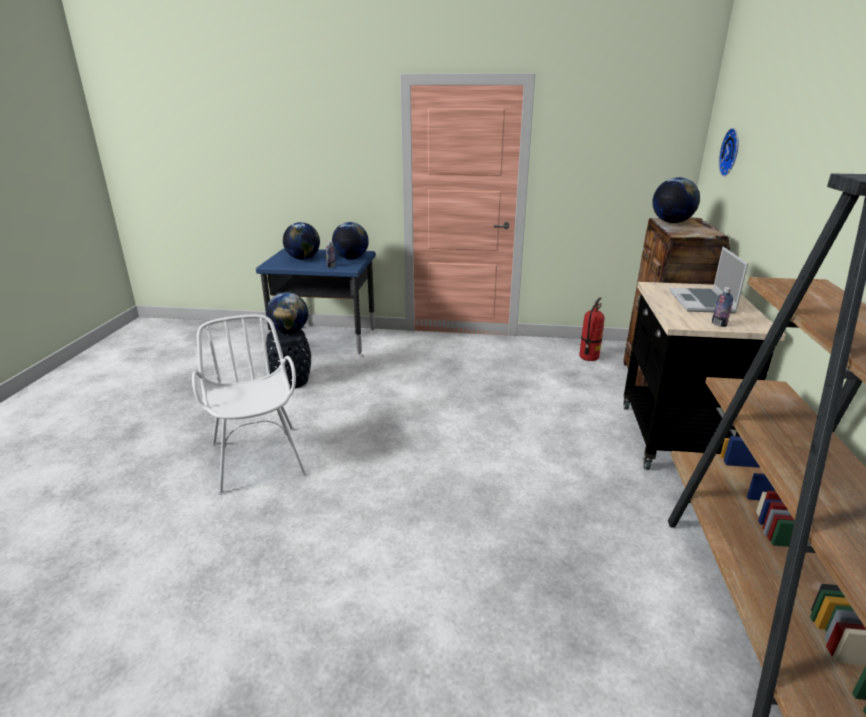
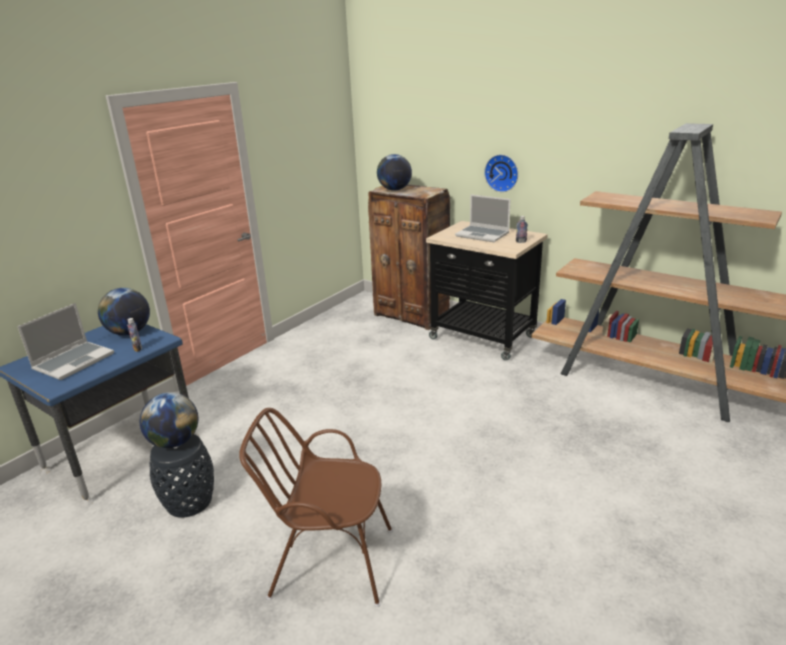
camera: 60 degrees left, 0 degrees up
(257, 455) = (327, 560): white chair -> brown chair
(303, 259) = (74, 361): globe -> laptop
(588, 357) = (349, 323): fire extinguisher -> none
(732, 152) = (407, 129): wall clock -> wall clock (502, 172)

